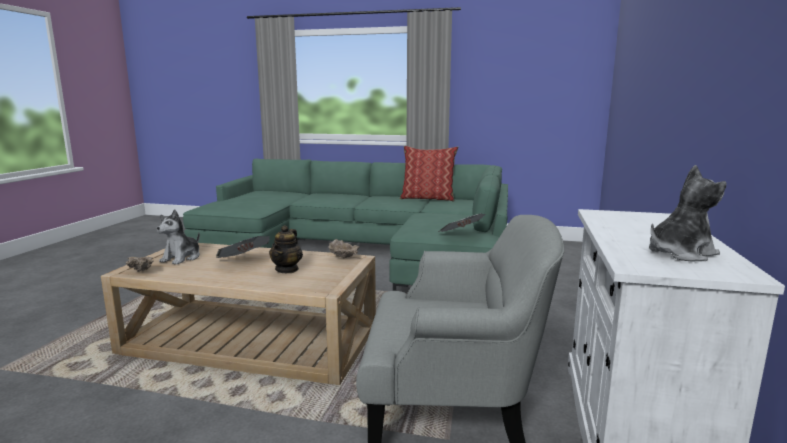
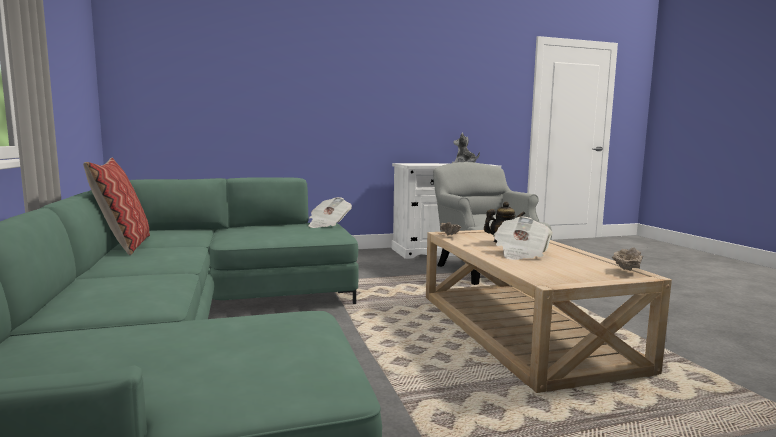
camera: 120 degrees left, 5 degrees down
(182, 258) = (570, 272): plush toy -> none

